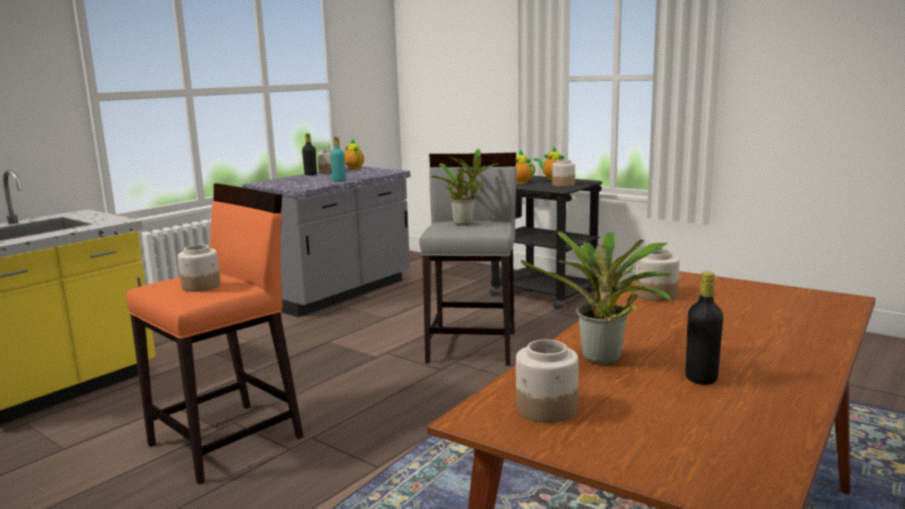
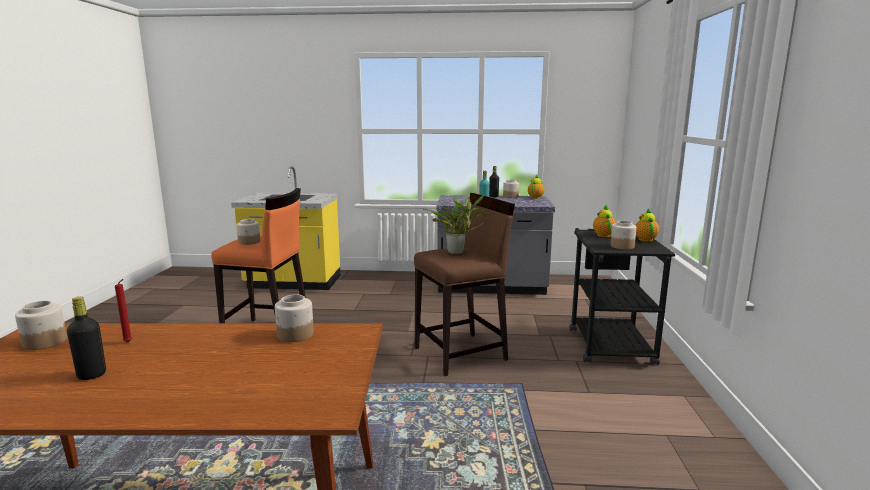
camera: 55 degrees right, 0 degrees up
(473, 347) = (461, 353): grey stool -> brown stool
(603, 361) = (129, 342): potted plant -> red candle

